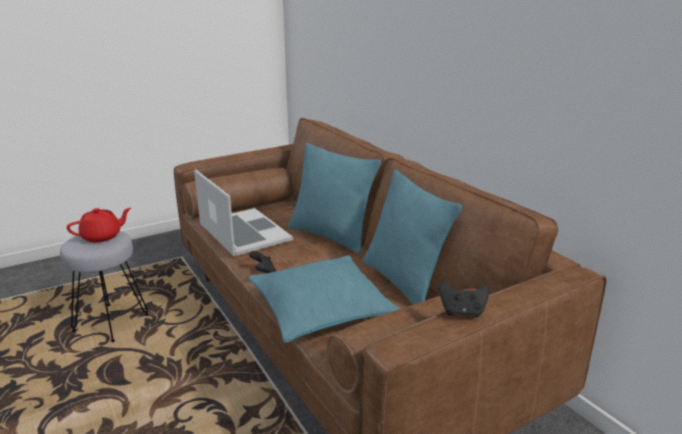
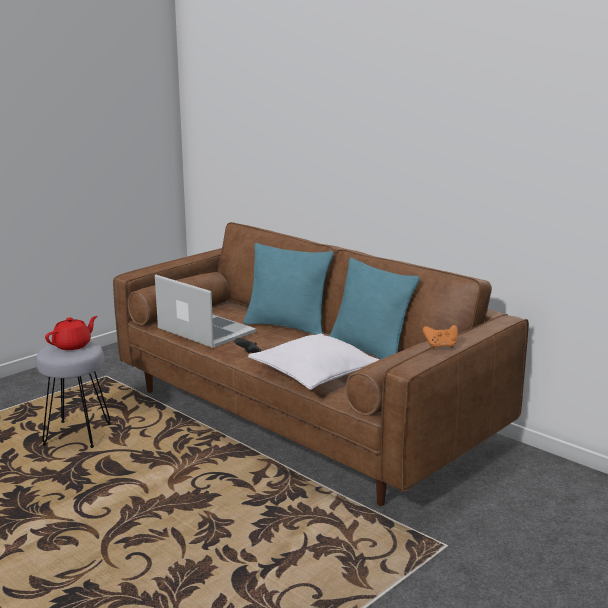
camera: 15 degrees left, 5 degrees down
(321, 309) = (315, 373): turquoise pillow -> white pillow
(462, 312) = (441, 346): black game controller -> orange game controller

